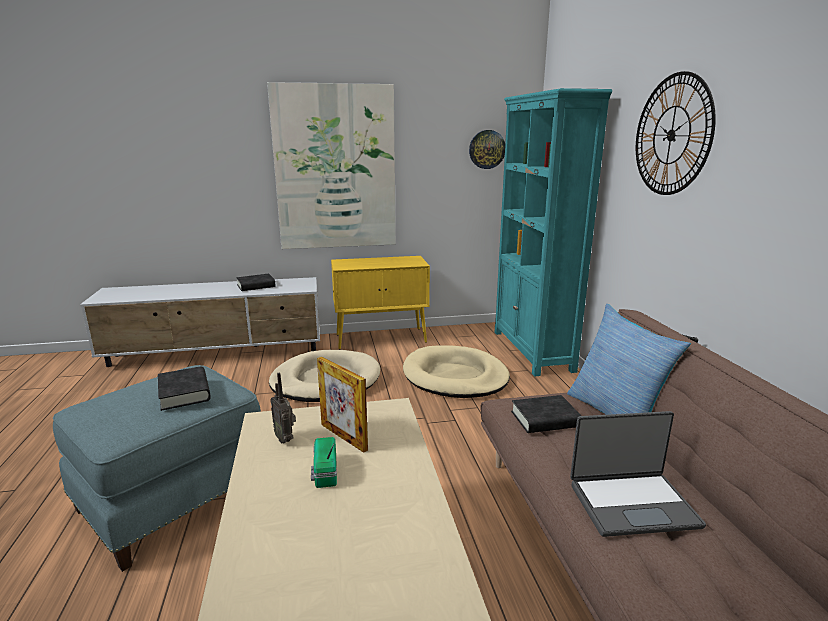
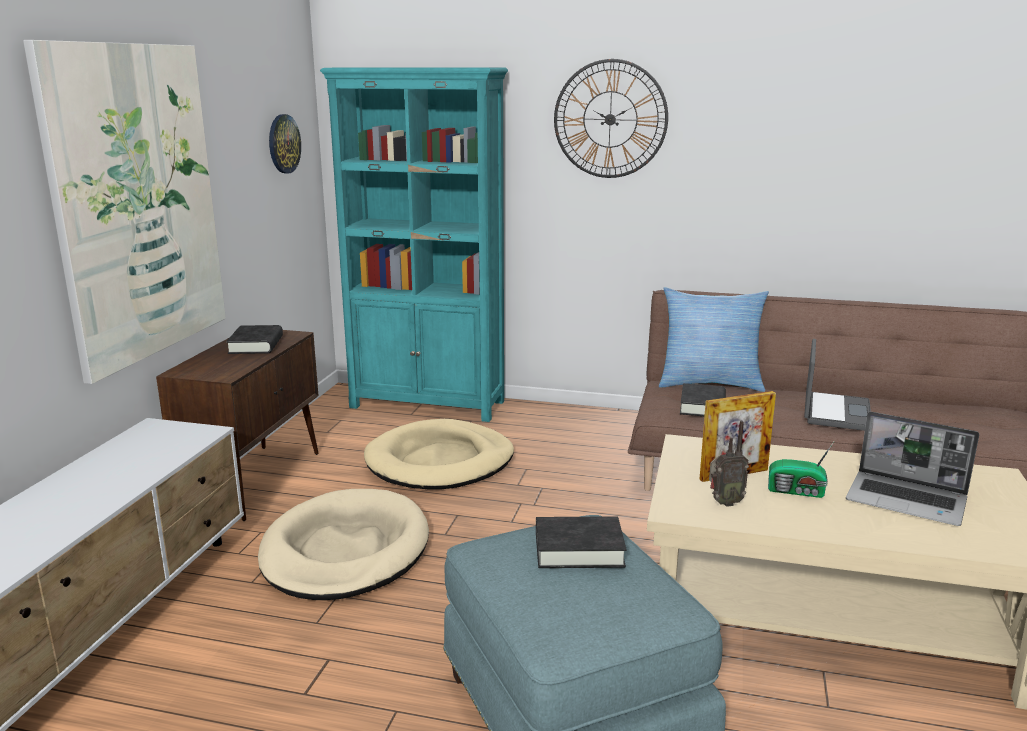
camera: 65 degrees left, 0 degrees up
(256, 286) = (110, 469): black book -> black book (256, 345)
(336, 548) = (907, 500): none -> laptop
(382, 338) = (255, 480): yellow cabinet -> brown cabinet

